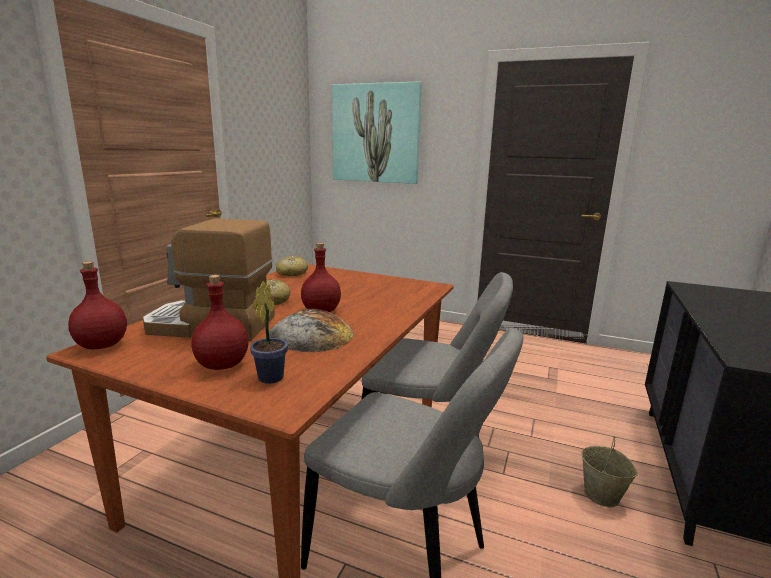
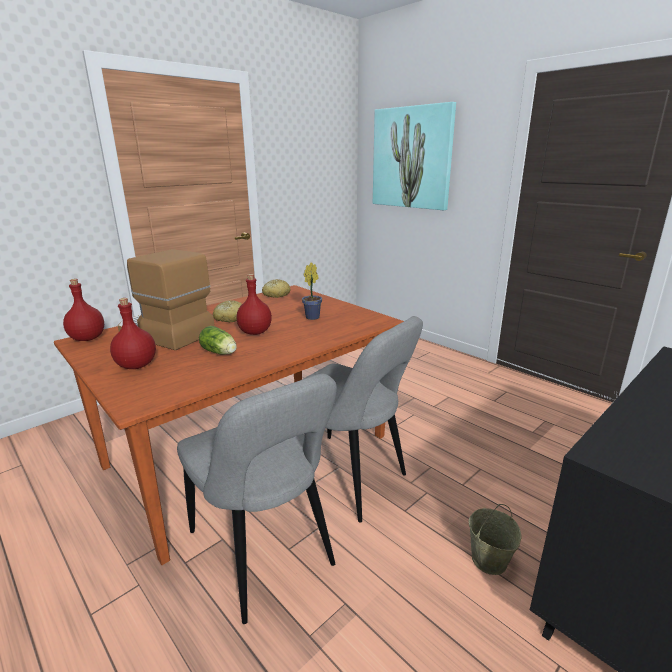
camera: 25 degrees right, 5 degrees up
(272, 376) = (156, 380): potted plant -> potted plant (314, 317)
(310, 336) = (220, 353): bread -> lettuce

